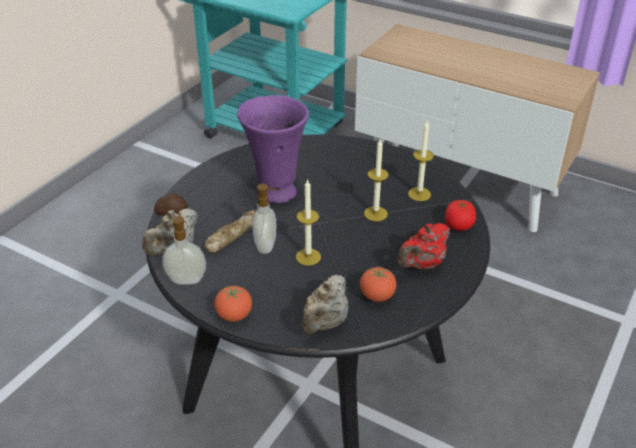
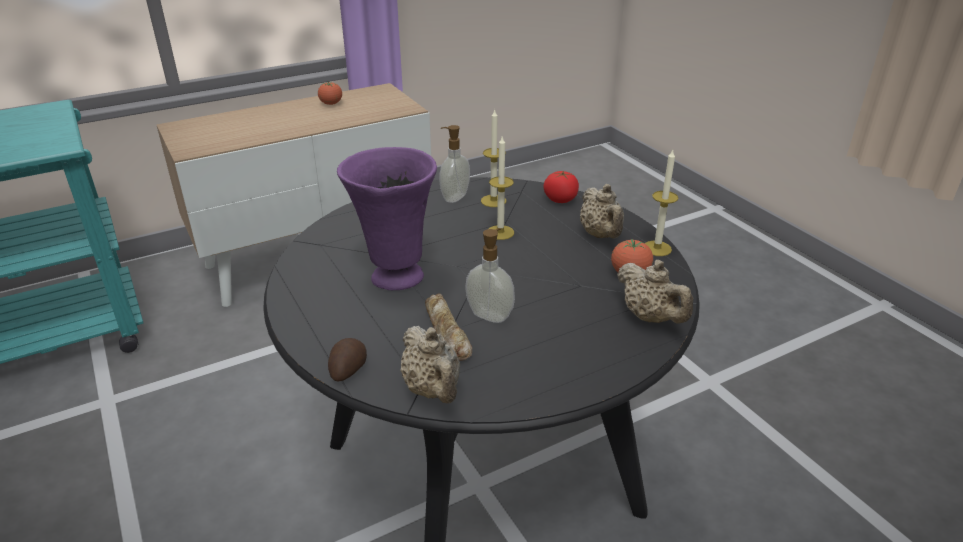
camera: 60 degrees left, 5 degrees down
(187, 279) = (500, 395): soap dispenser -> soap dispenser (454, 197)
(234, 315) = (597, 376): tomato -> tomato (331, 104)
(308, 257) = (534, 294): candle -> candle (657, 248)
(422, 264) = (601, 235): red teapot -> beige teapot

